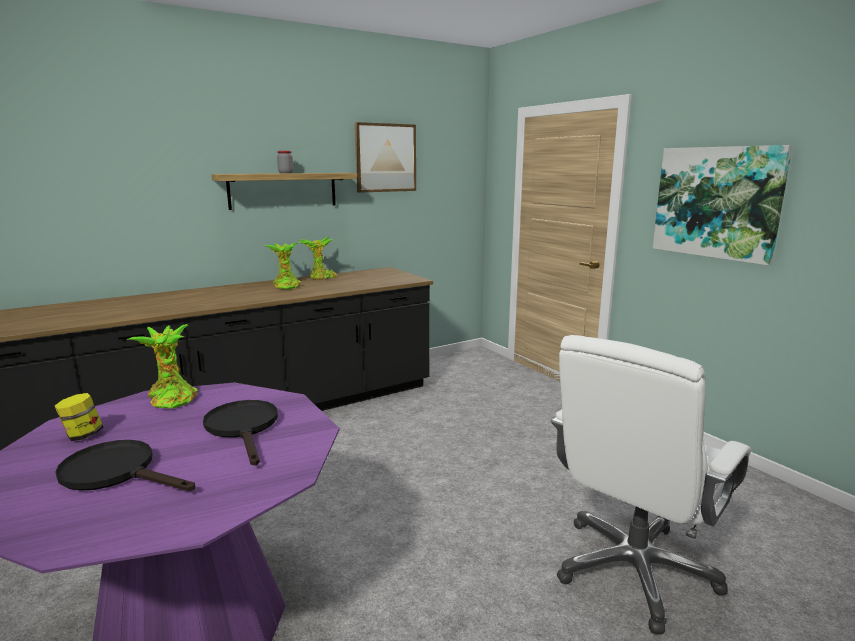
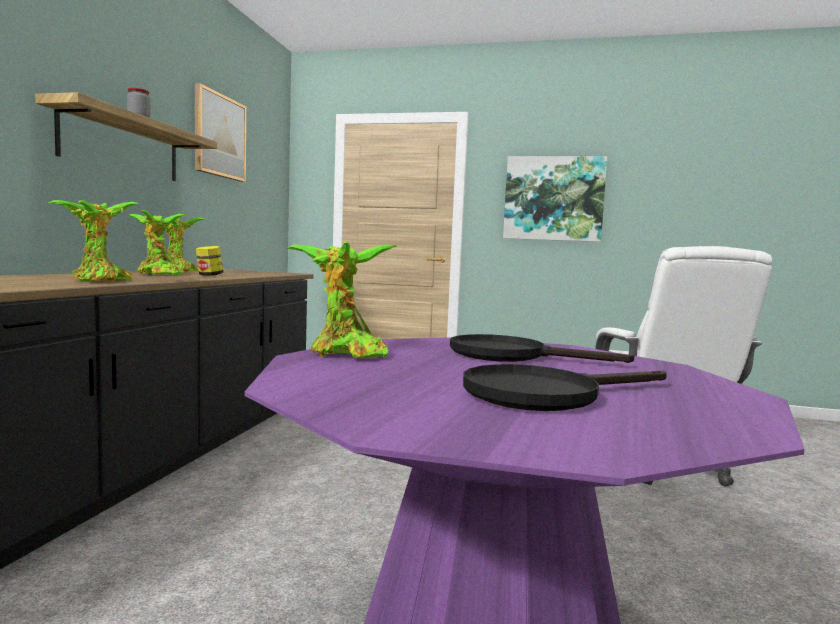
camera: 45 degrees left, 10 degrees down
(83, 435) = (371, 388): jar -> jar (209, 275)
(204, 303) = (100, 281): none -> potted plant

